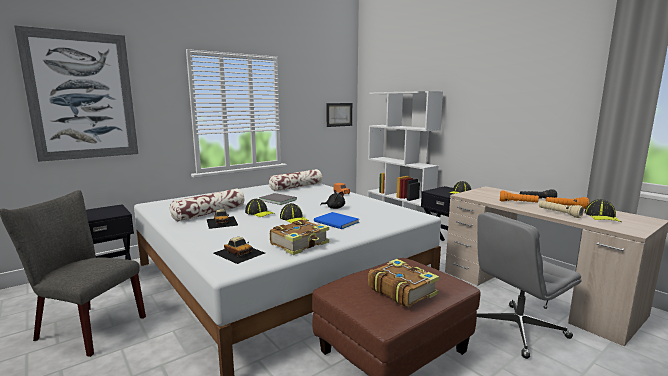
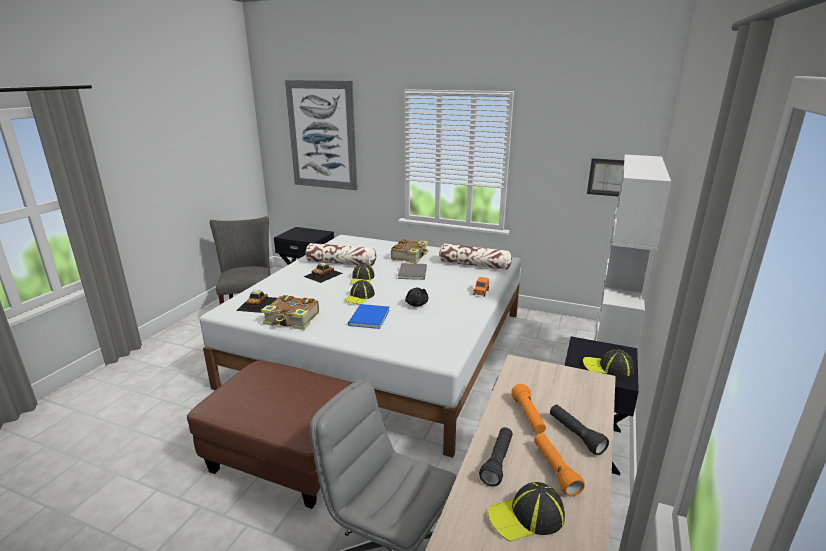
camera: 60 degrees right, 10 degrees up
(402, 290) = (261, 400): book -> book (410, 256)
(559, 213) = (497, 462): beige flashlight -> black flashlight

